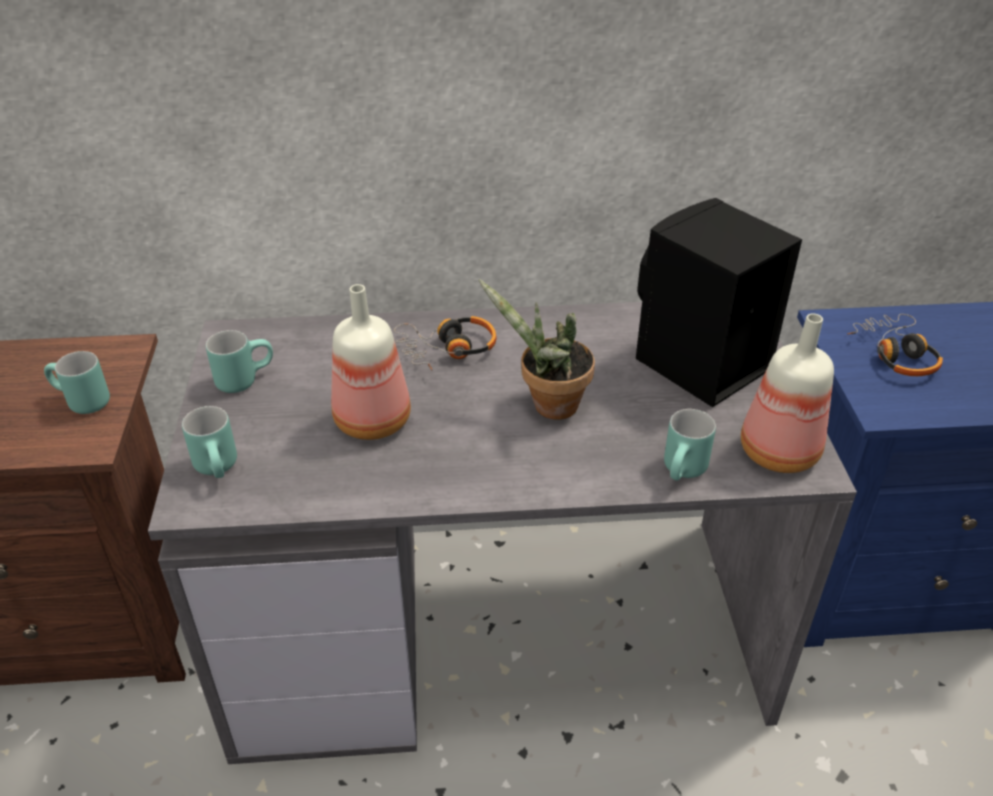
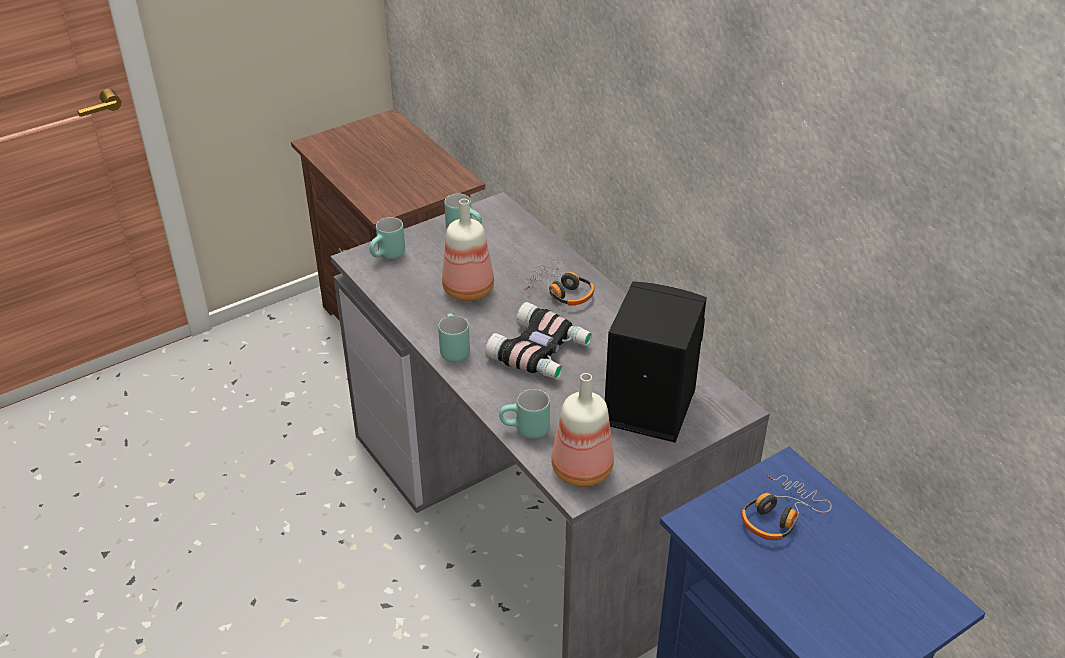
camera: 60 degrees right, 0 degrees up
(80, 403) = (407, 190): turquoise mug -> turquoise mug (451, 349)
(548, 406) = (541, 352): potted plant -> binoculars

